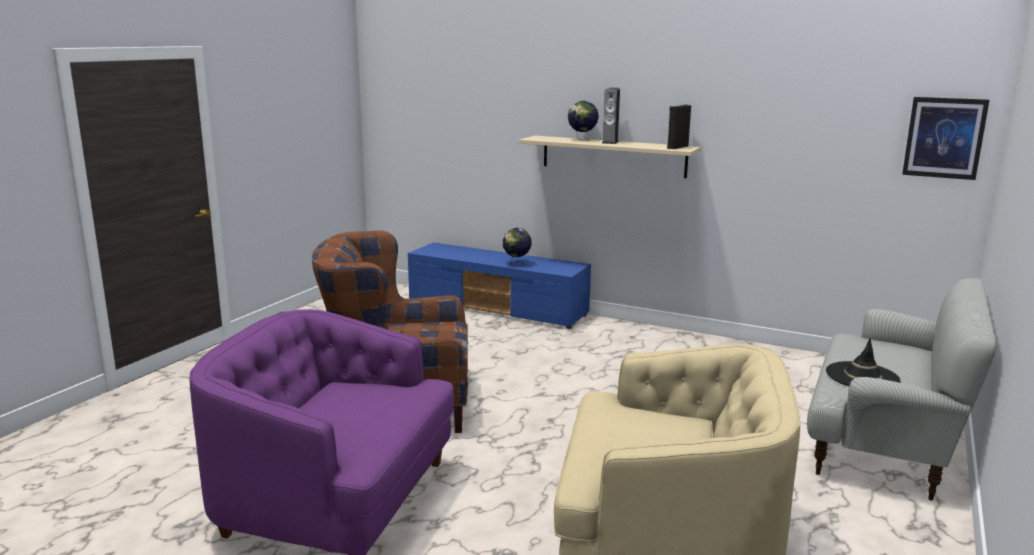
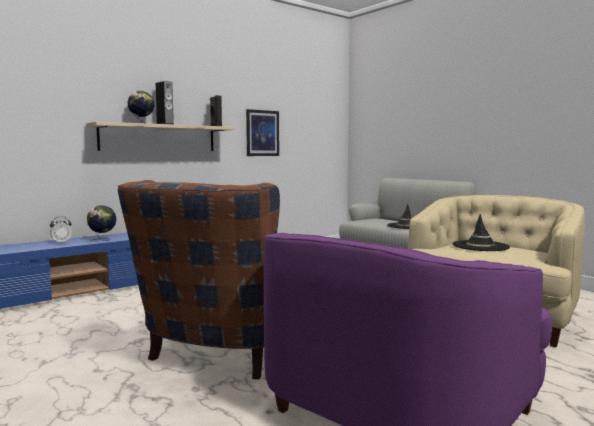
camera: 65 degrees left, 10 degrees down
(489, 256) = (61, 242): none -> alarm clock
(648, 431) = (480, 246): none -> black hat
(944, 138) = (330, 118): picture -> picture (262, 133)

